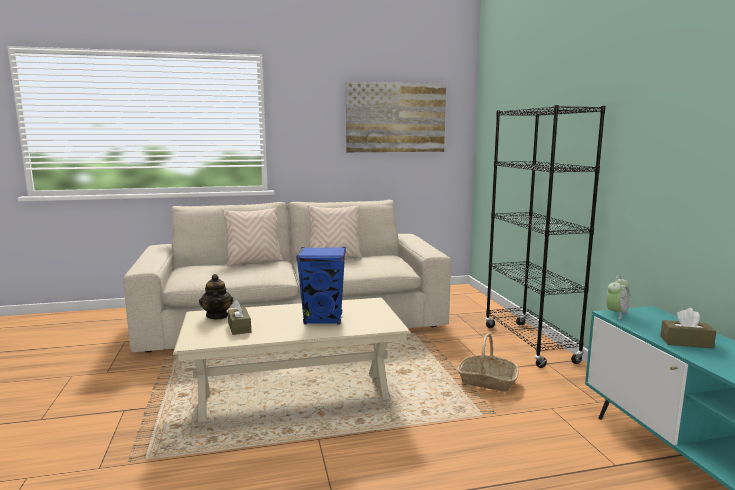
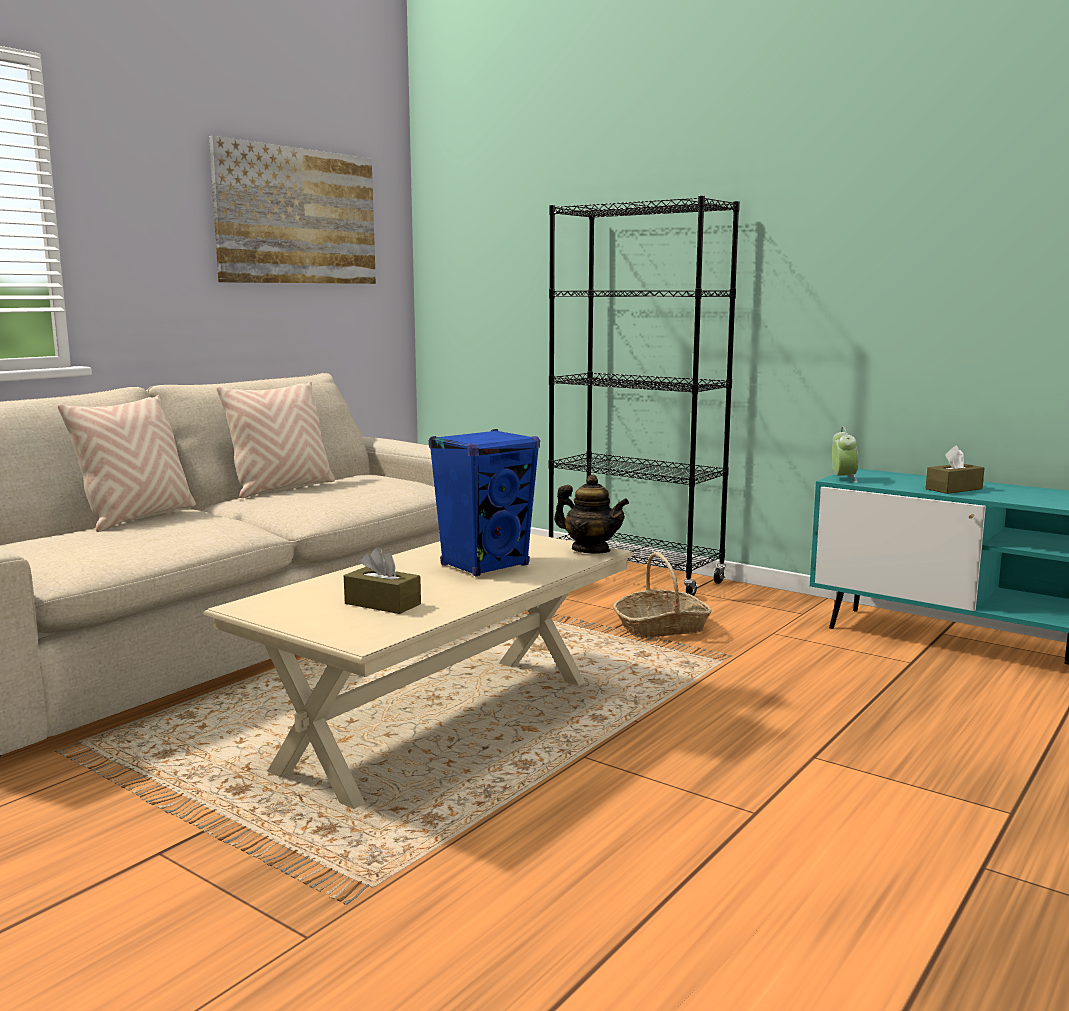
camera: 40 degrees left, 0 degrees up
(217, 316) = (292, 600): teapot -> teapot (590, 550)

